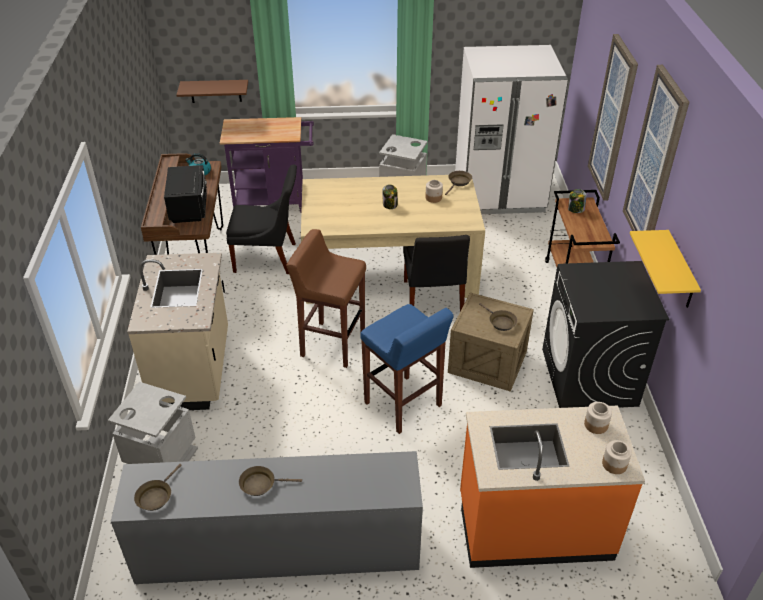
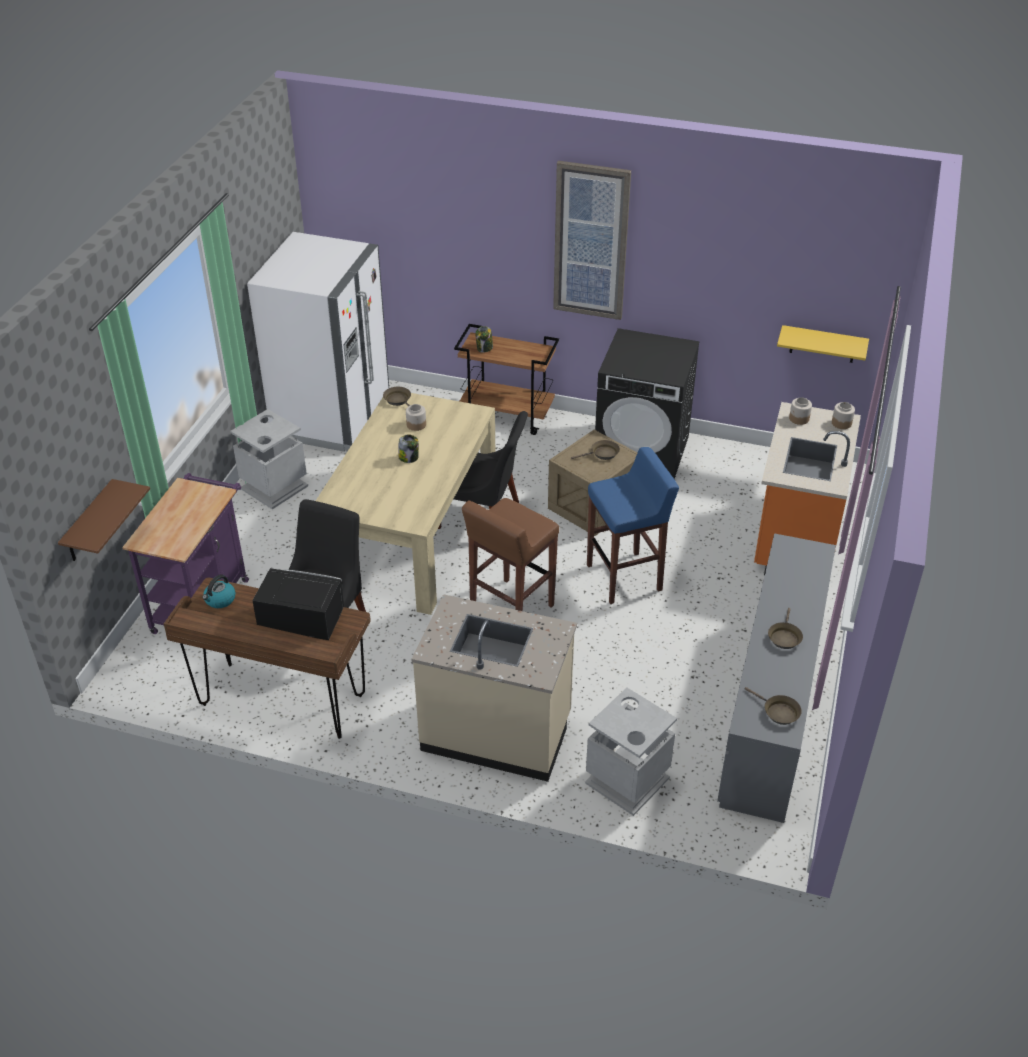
camera: 70 degrees left, 0 degrees up
(613, 119) = (467, 247): picture -> none
(680, 271) = (691, 299): yellow shelf -> yellow shelf (823, 344)

